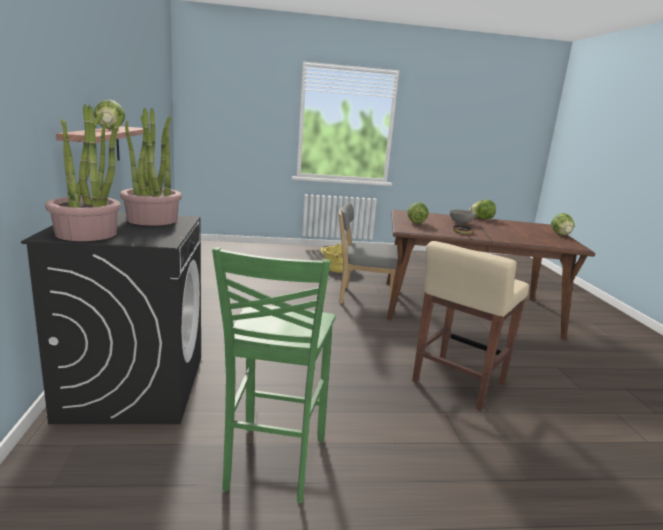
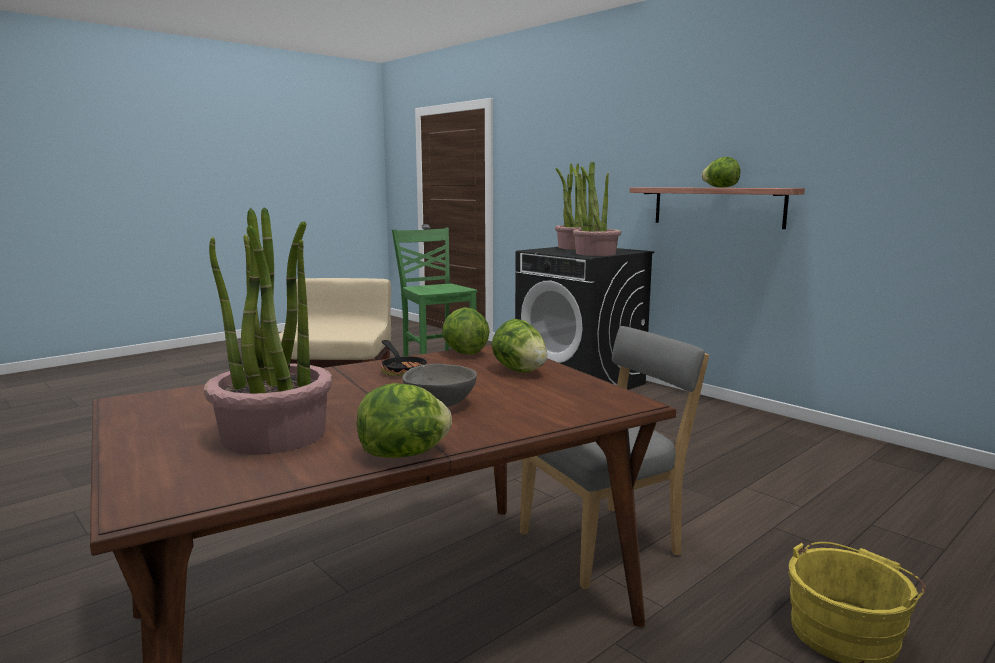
camera: 145 degrees right, 5 degrees down
(517, 228) = (274, 435): none -> potted plant
(560, 235) = (128, 445): lettuce -> lettuce (464, 353)

